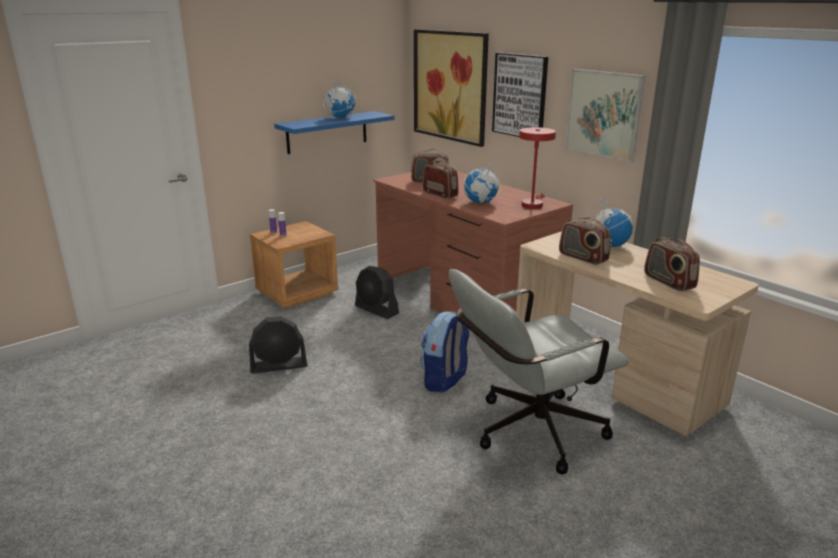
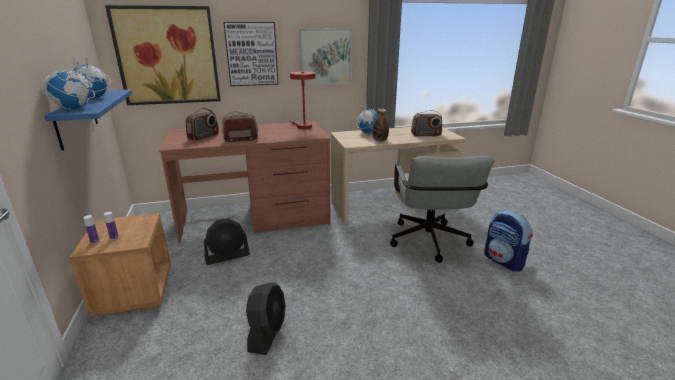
camera: 65 degrees left, 0 degrees up
(444, 380) = (356, 255): backpack -> backpack (504, 261)
(480, 202) = (279, 135): globe -> globe (75, 108)
(582, 257) = (380, 140): radio -> bottle

